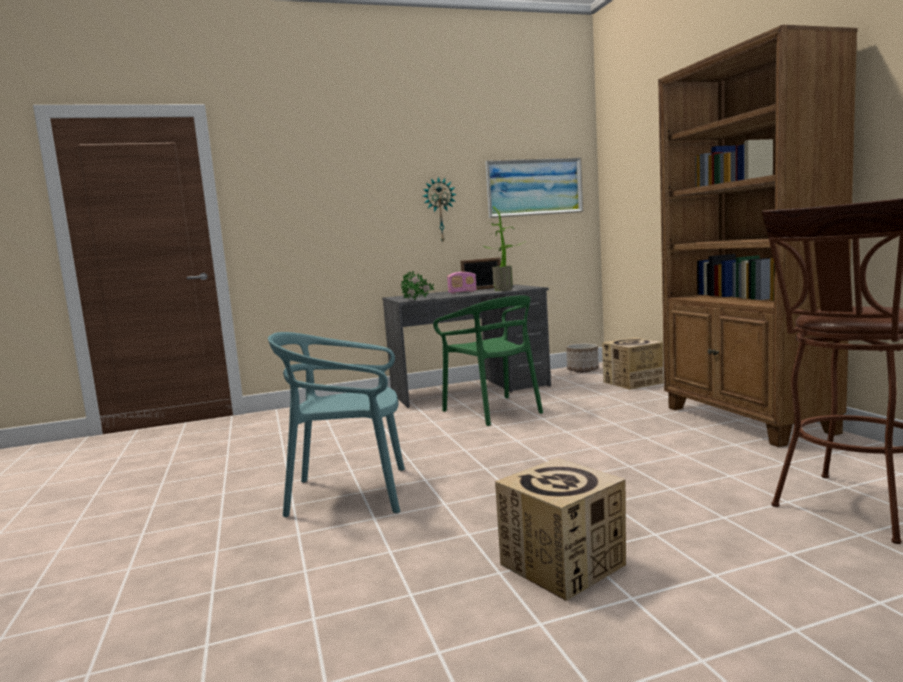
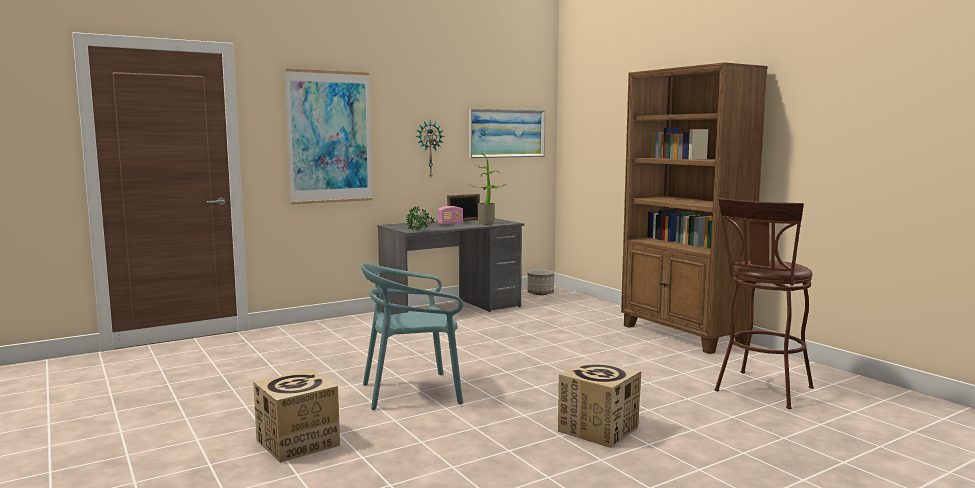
camera: 15 degrees left, 0 degrees up
(321, 202) = (329, 137): none -> picture
(493, 411) = (485, 328): green chair -> none
(633, 382) = (587, 304): cardboard box -> cardboard box (298, 443)

